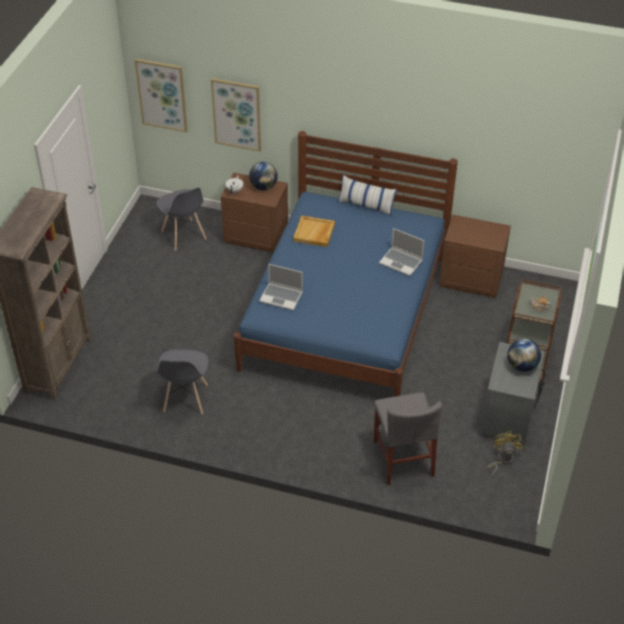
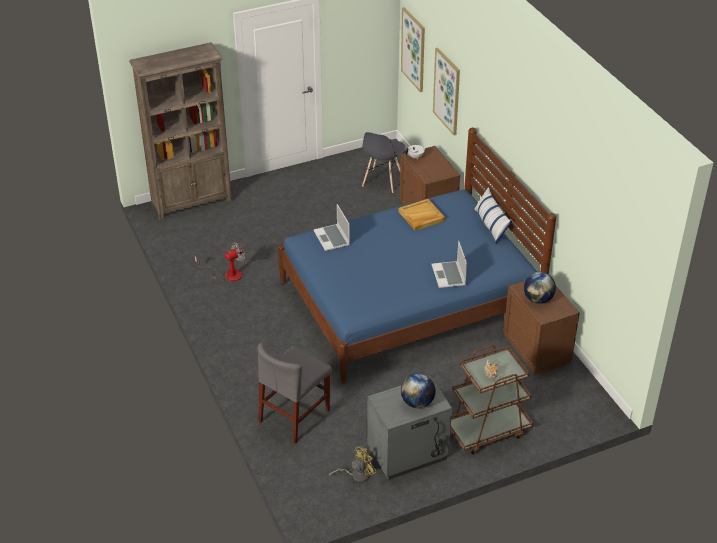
camera: 50 degrees right, 5 degrees down
(185, 398) = (227, 274): grey chair -> fan
(263, 186) = (439, 167): globe -> globe (538, 299)

